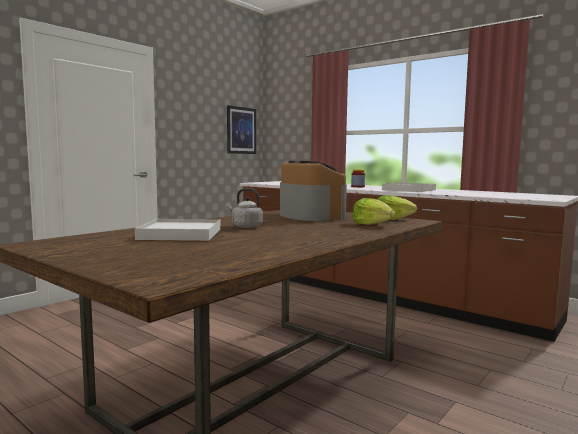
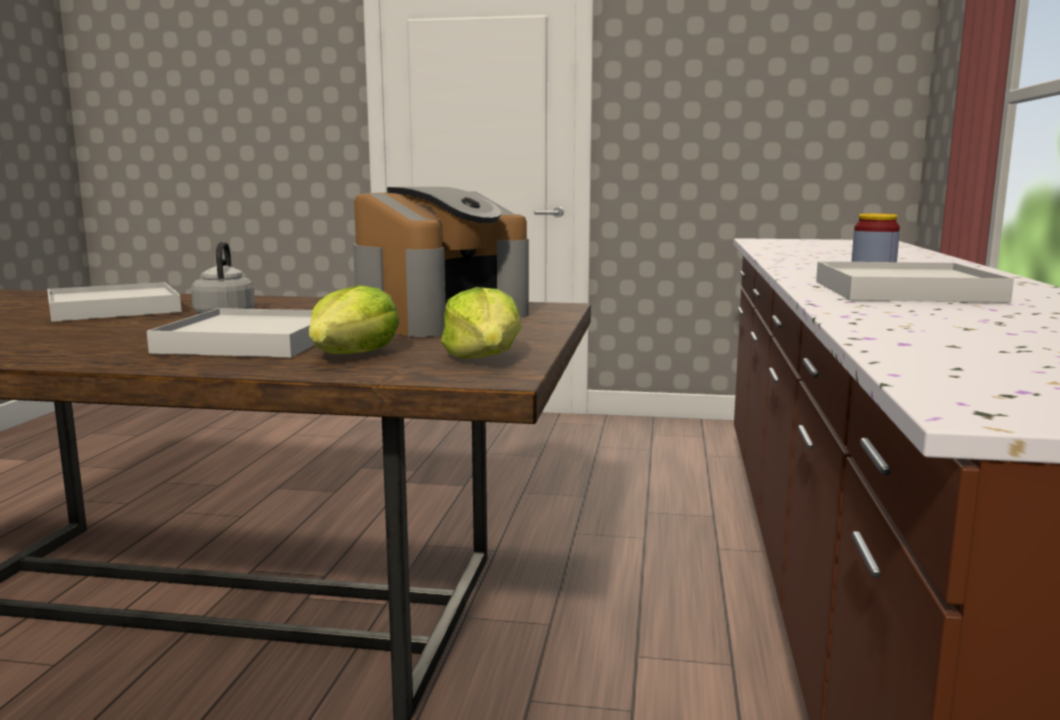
camera: 60 degrees right, 5 degrees up
(241, 130) = (841, 109): picture -> none
(325, 228) = (252, 341): none -> white tray

